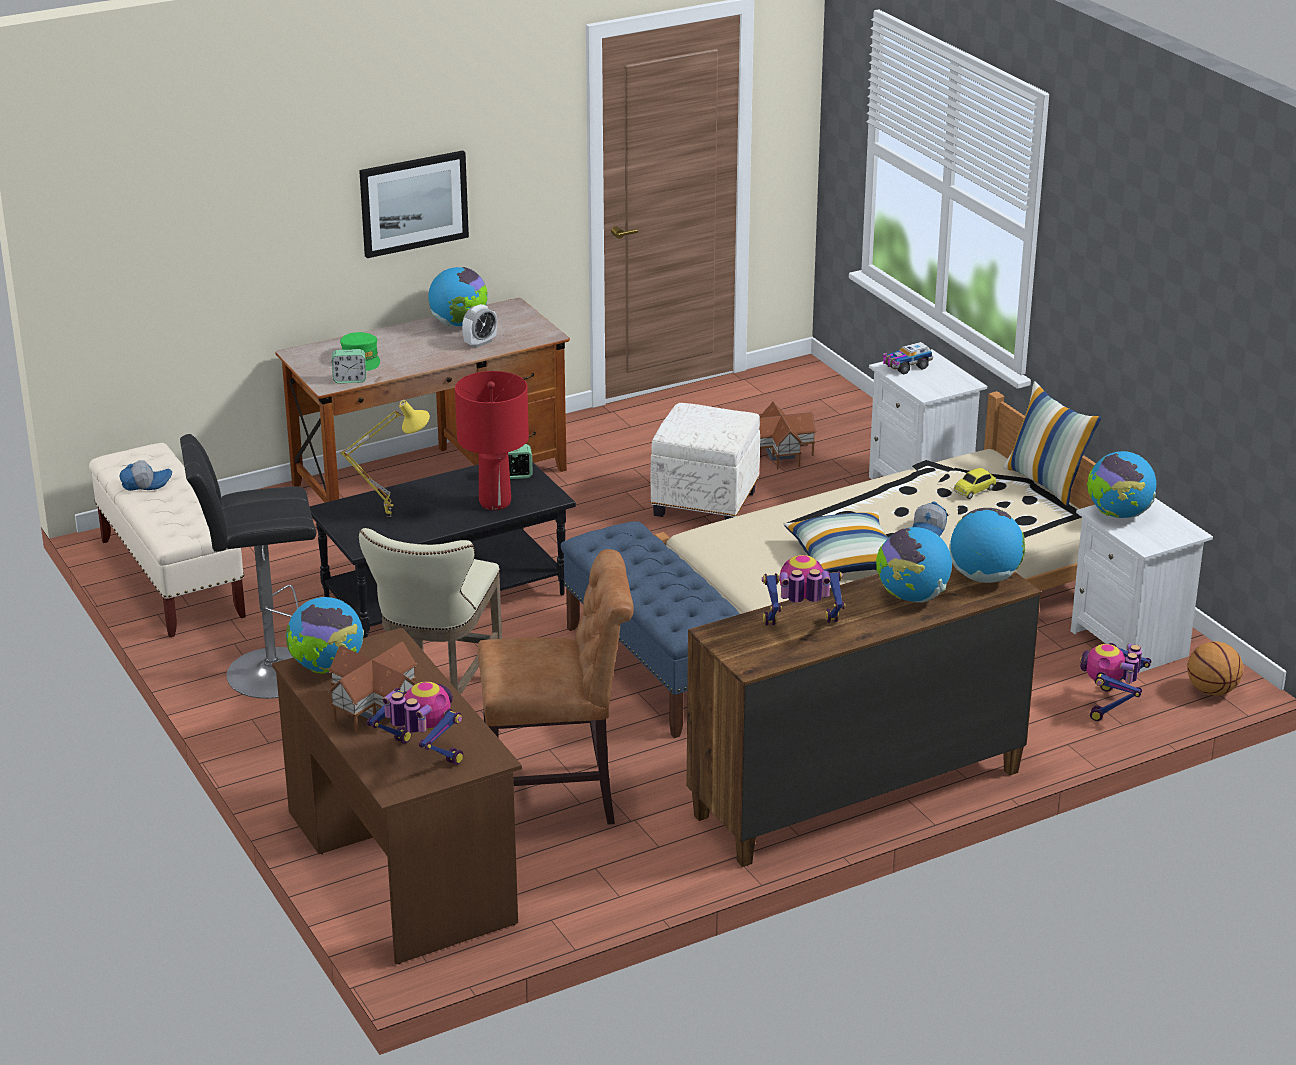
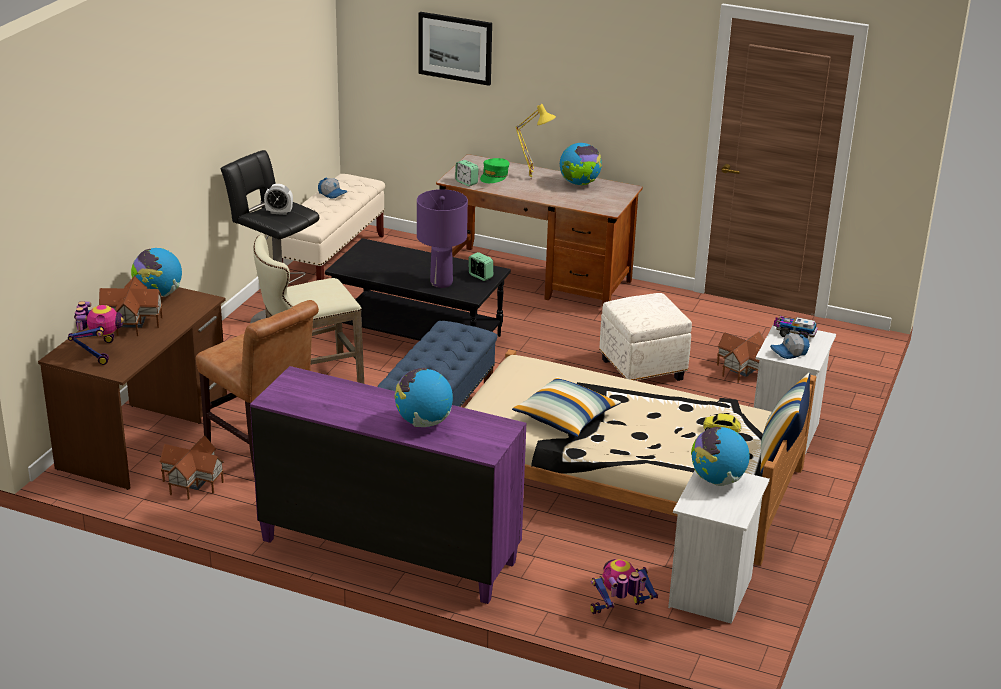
camera: 50 degrees right, 0 degrees up
(390, 515) = (384, 261): yellow table lamp -> yellow table lamp (532, 178)
(413, 203) = (575, 89): picture -> picture (455, 48)
(480, 343) = (567, 197): alarm clock -> alarm clock (279, 212)
(494, 502) = (441, 282): red table lamp -> purple table lamp
(557, 870) = (193, 481): none -> toy house
(801, 628) = (336, 399): toy robot -> none
(855, 793) = (388, 550): brown dresser -> purple dresser
(929, 529) = (644, 432): cap -> cap (789, 352)
(985, 577) = (484, 439): globe -> none
(1212, 691) = (699, 651): basketball -> none

